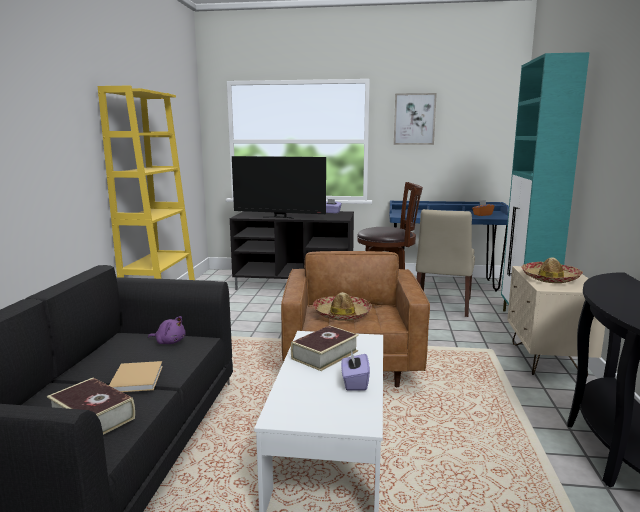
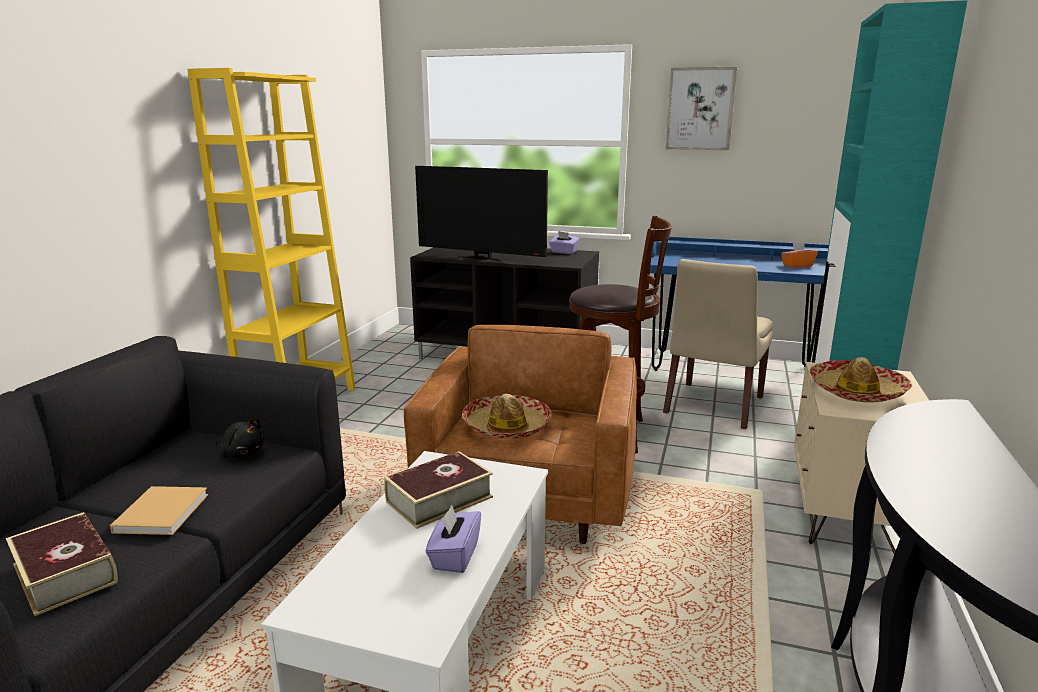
camera: 10 degrees right, 5 degrees up
(169, 342) = (241, 453): purple plush toy -> black plush toy

